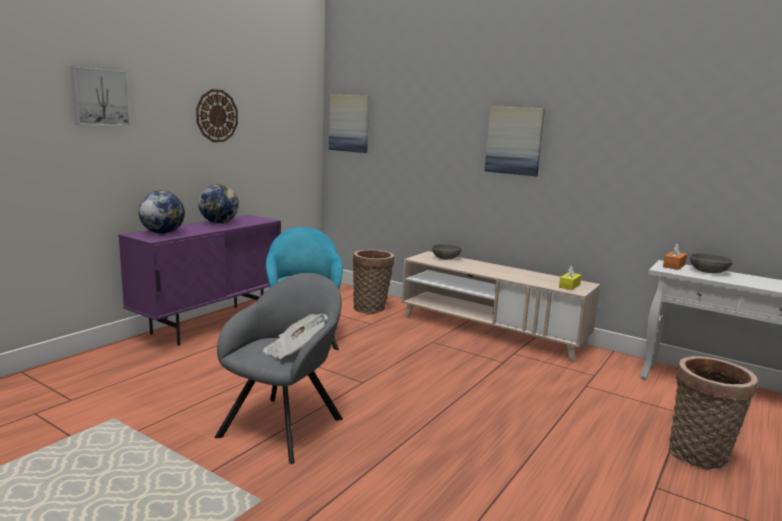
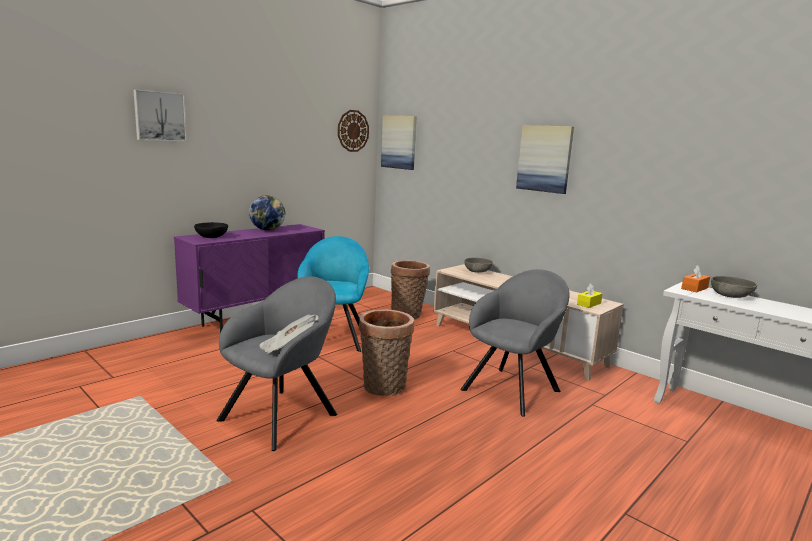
camera: 10 degrees right, 0 degrees up
(162, 233) = (211, 237): globe -> black bowl
(216, 116) = (270, 134): wall clock -> wall clock (353, 131)
(507, 376) = (513, 388): none -> grey armchair
(700, 457) = (687, 488): basket -> basket (383, 388)

